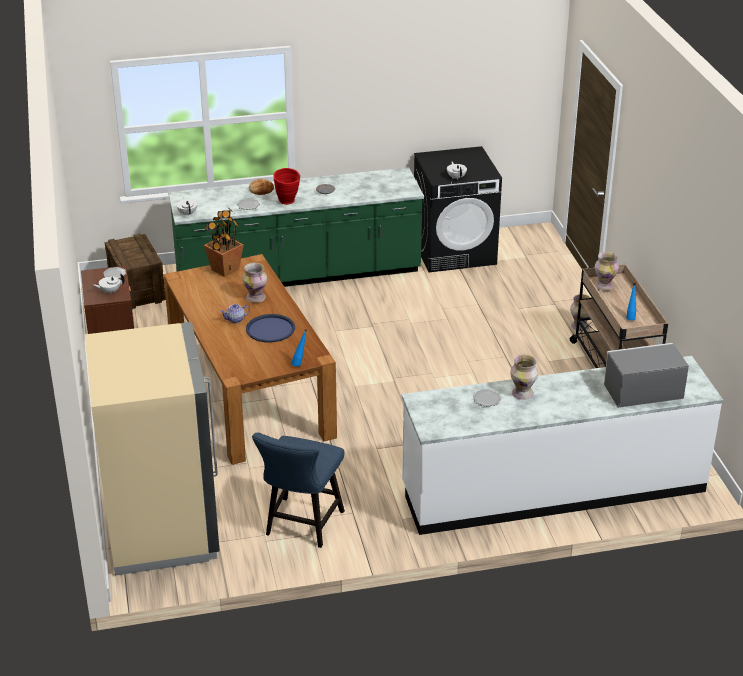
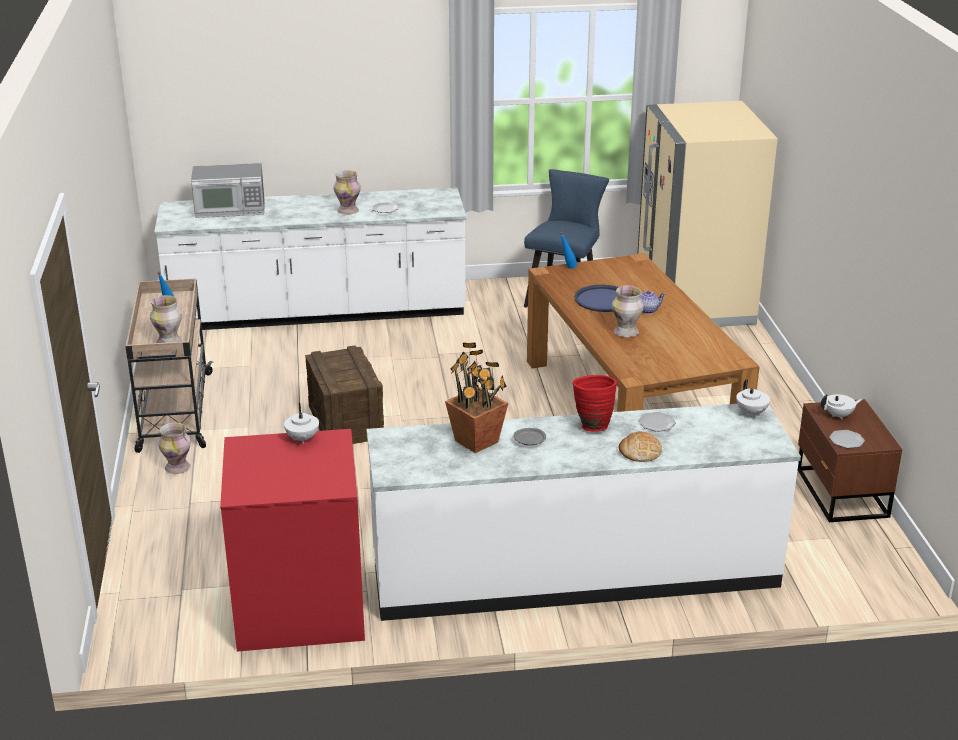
camera: 175 degrees left, 5 degrees down
(137, 290) = (834, 559): crate -> crate (345, 423)
(224, 269) = (675, 368): potted plant -> potted plant (477, 441)
(298, 276) = (574, 573): green counter -> white counter
(454, 252) = (299, 608): black washing machine -> red washing machine

